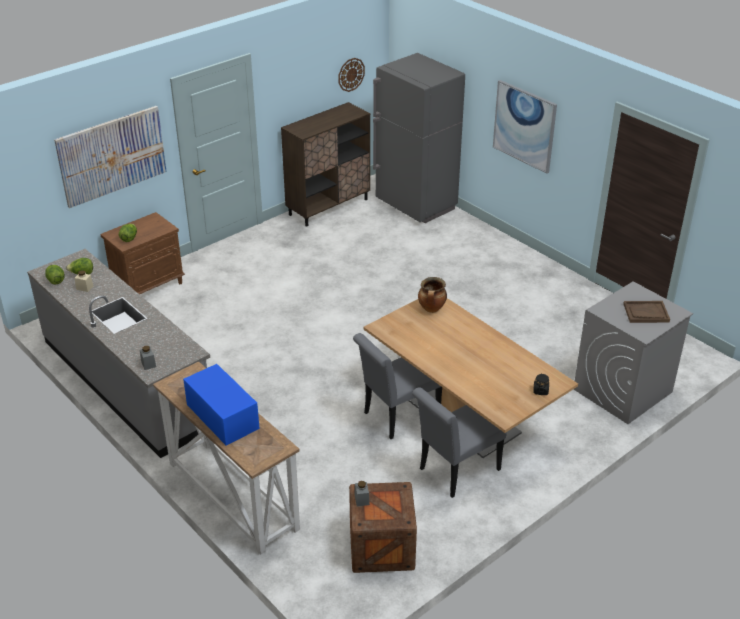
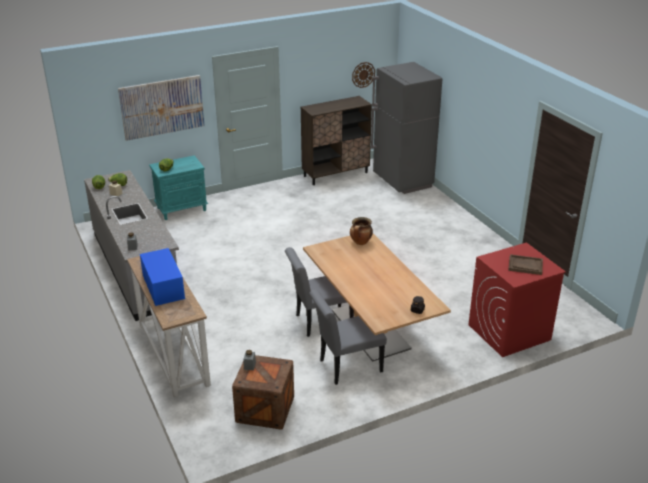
camera: 15 degrees right, 5 degrees down
(149, 285) = (182, 209): brown nightstand -> turquoise nightstand
(524, 126) = (479, 120): picture -> none
(622, 391) = (509, 332): grey washing machine -> red washing machine

